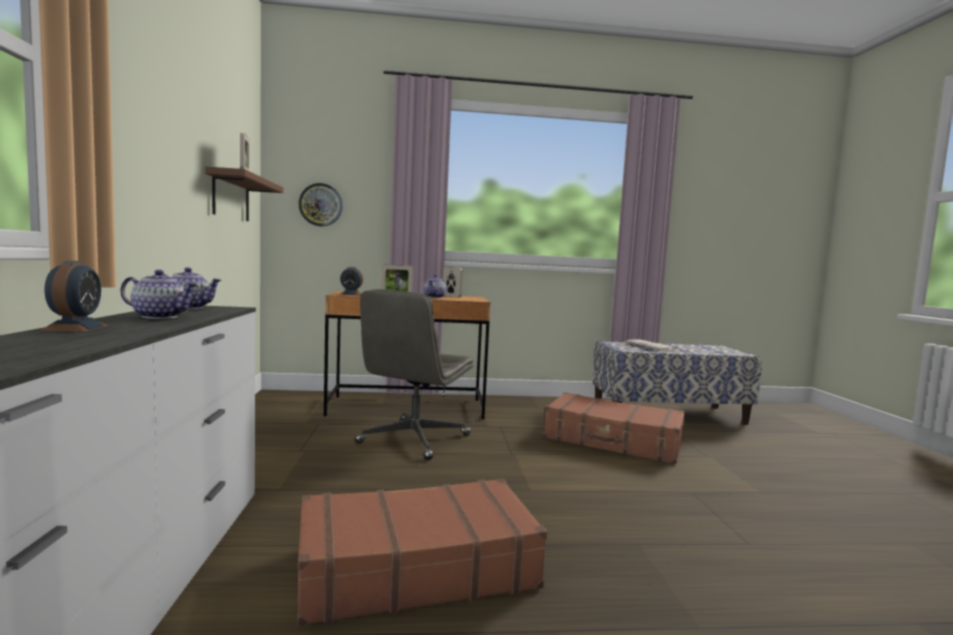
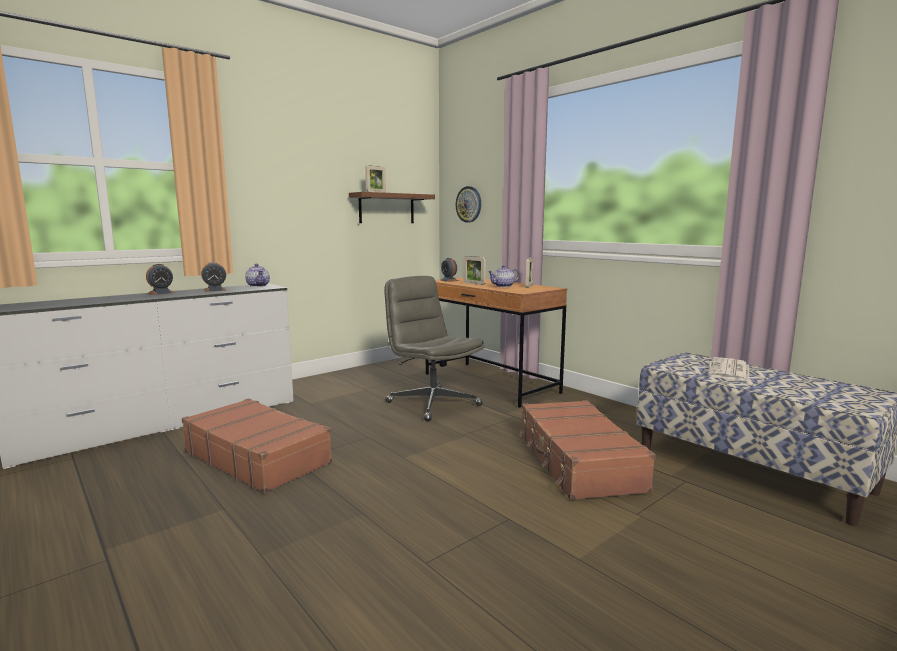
camera: 55 degrees right, 5 degrees up
(161, 316) = (215, 290): teapot -> alarm clock
(414, 439) = (432, 404): grey office chair -> grey office chair turned 60 degrees clockwise

